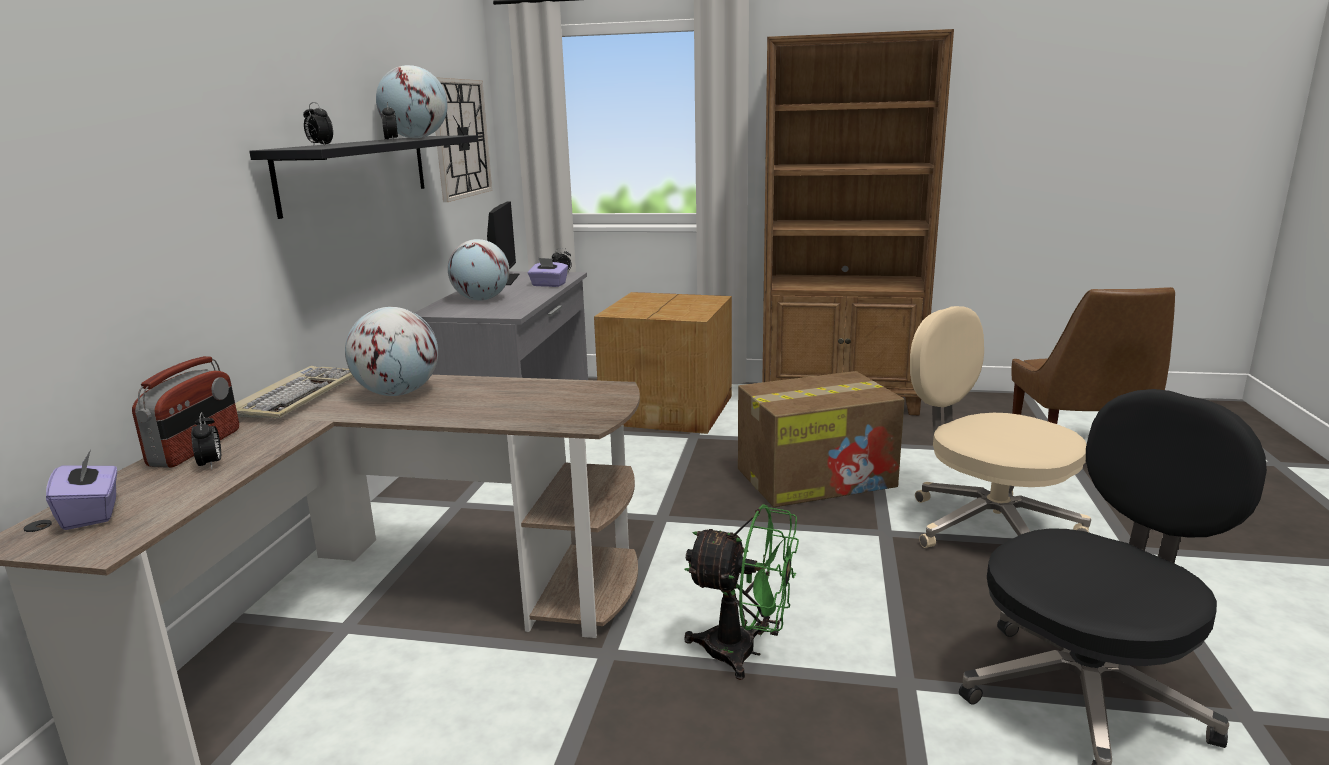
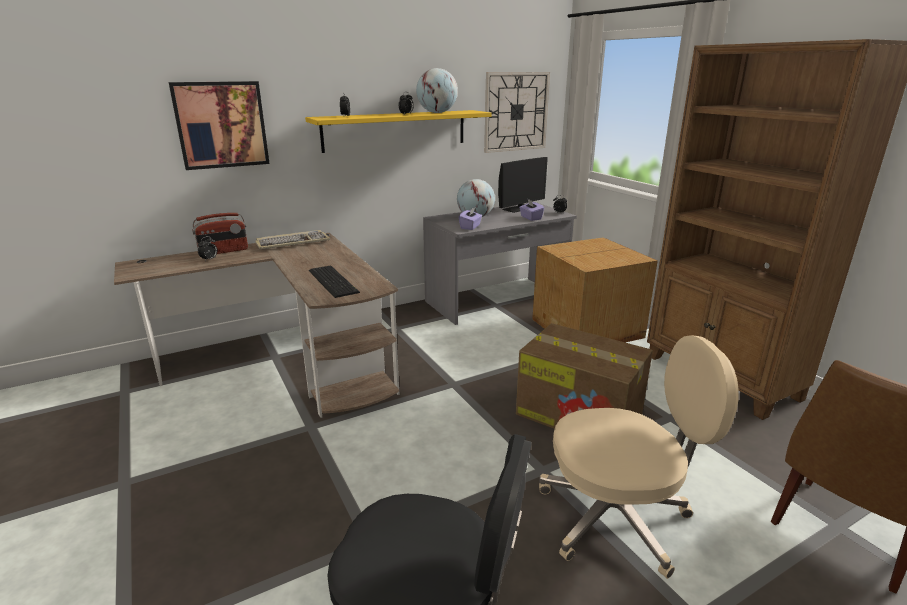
camera: 50 degrees right, 5 degrees up
(92, 513) = (153, 263): purple tissue box -> purple tissue box (470, 227)
(125, 171) = (221, 125): none -> picture
(357, 172) = (395, 130): black shelf -> yellow shelf
(397, 393) = (317, 254): globe -> none
(534, 404) = (334, 280): none -> keyboard
(744, 652) = (348, 468): green fan -> none
(987, 527) = (617, 517): beige office chair -> beige office chair turned 75 degrees clockwise

